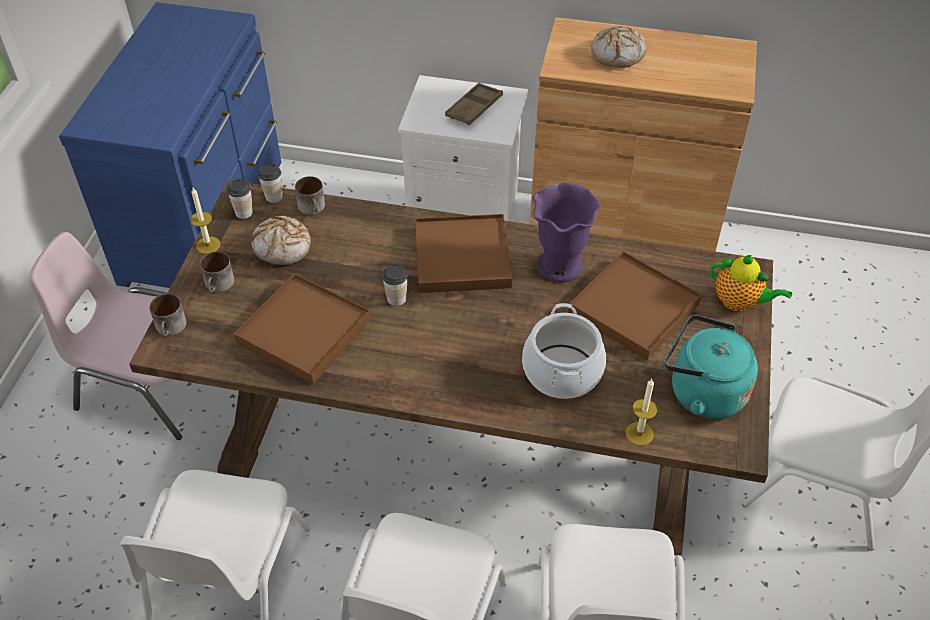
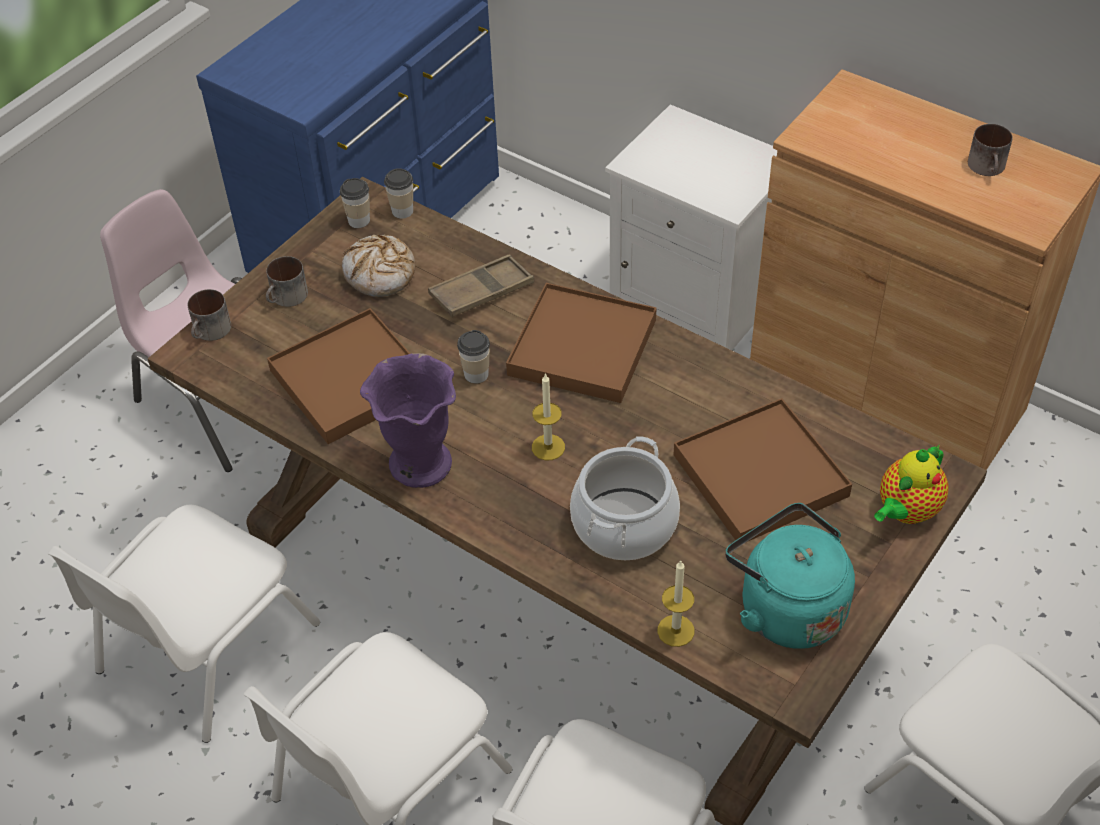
camera: 25 degrees right, 0 degrees up
(208, 245) = (299, 248): candle -> candle (548, 447)
(314, 207) = (440, 237): mug -> mug (988, 168)
(474, 108) = (715, 164): brown tray -> brown tray (481, 292)
(559, 266) = (696, 394): purple vase -> purple vase (420, 463)
(618, 54) = (895, 138): bread -> none
(739, 302) = (906, 511): teapot -> teapot turned 75 degrees clockwise

